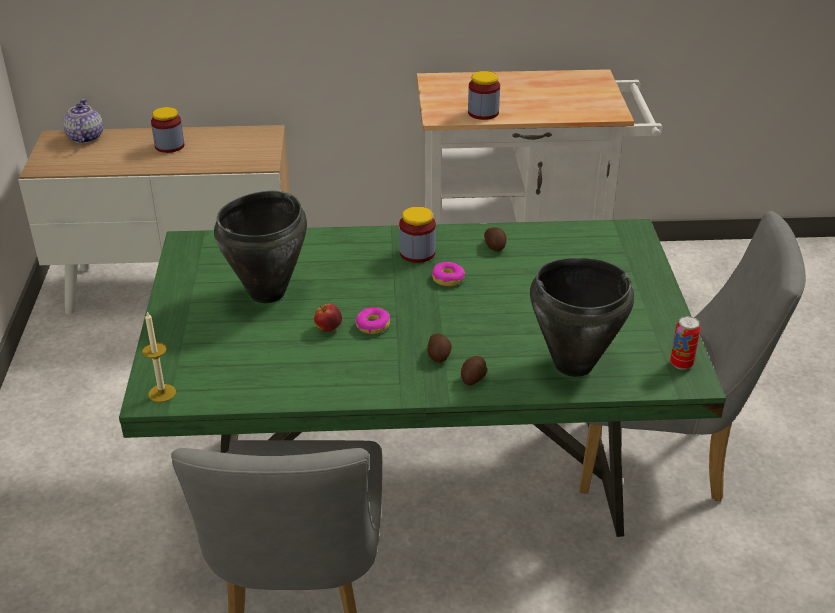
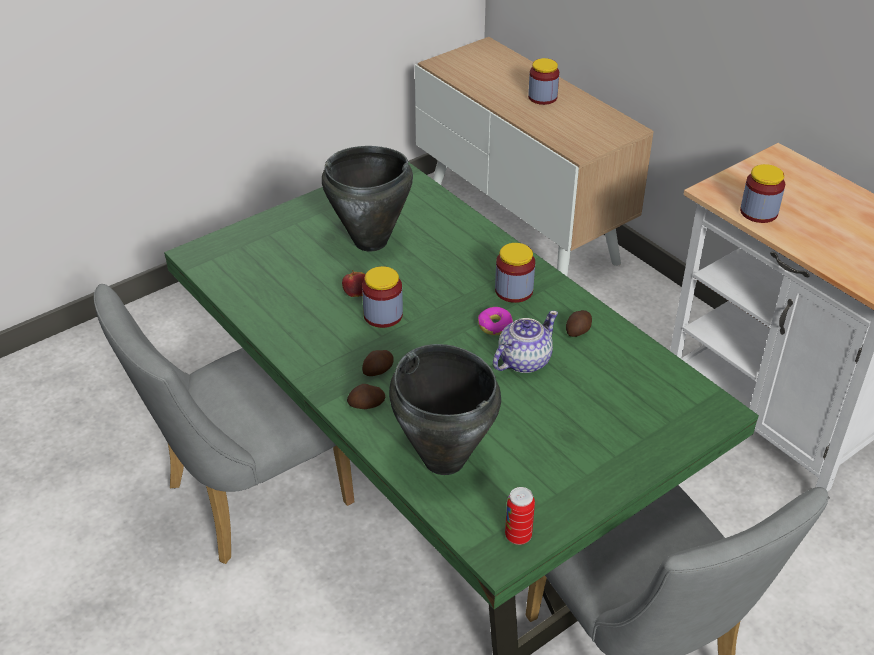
camera: 55 degrees right, 5 degrees up
(85, 138) = (502, 58): teapot -> teapot (523, 361)
(162, 393) = (205, 256): candle -> none
(372, 325) = (383, 315): donut -> jar

